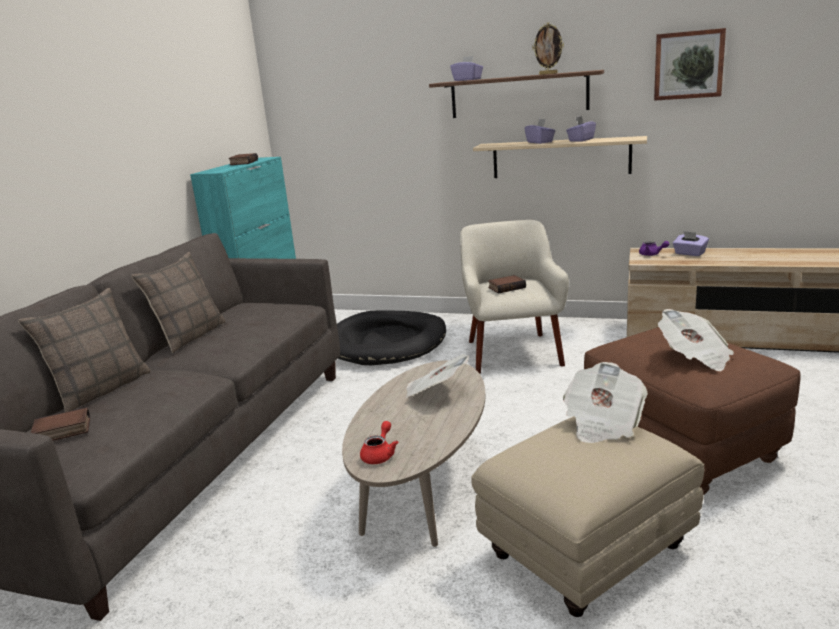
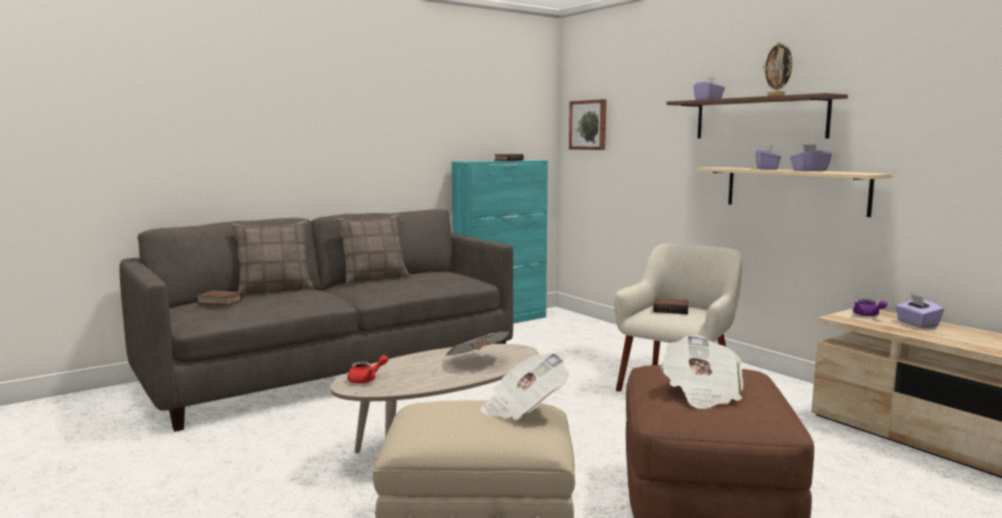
camera: 35 degrees right, 10 degrees down
(387, 343) = (582, 347): black dog bed -> none
(688, 65) = (947, 92): picture -> picture (588, 125)

